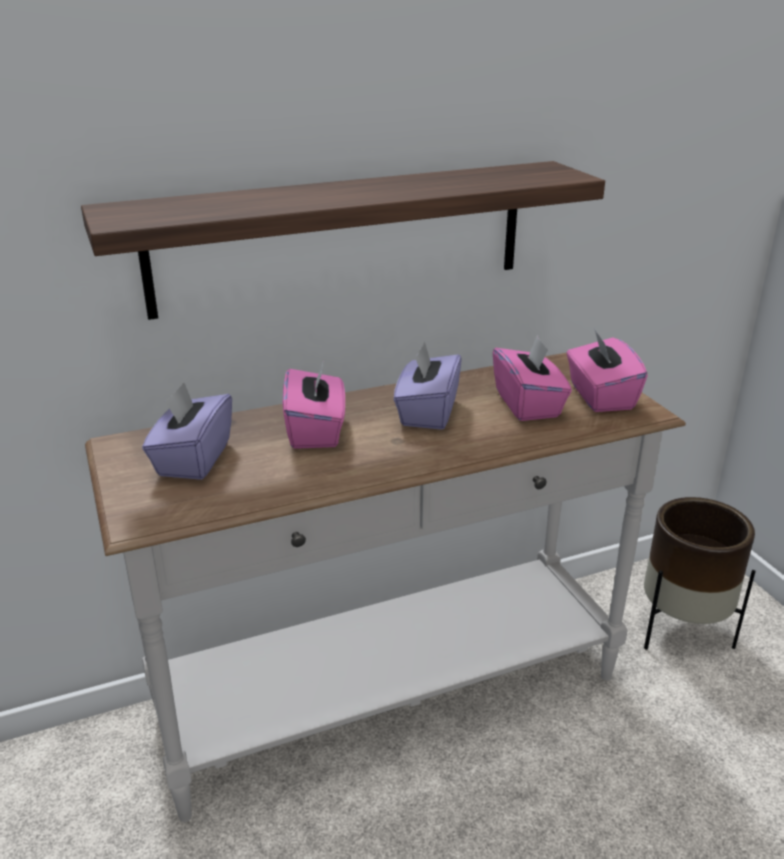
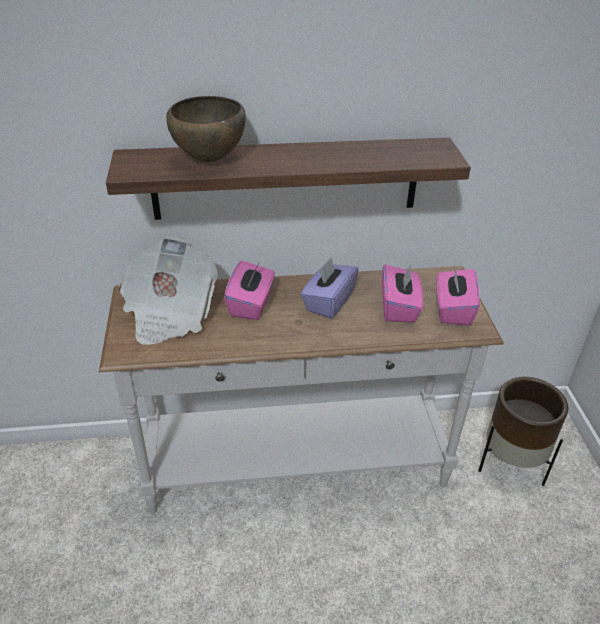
camera: 15 degrees right, 10 degrees up
(193, 459) = (169, 312): purple tissue box -> newspaper
(241, 201) = (209, 160): none -> brown bowl

